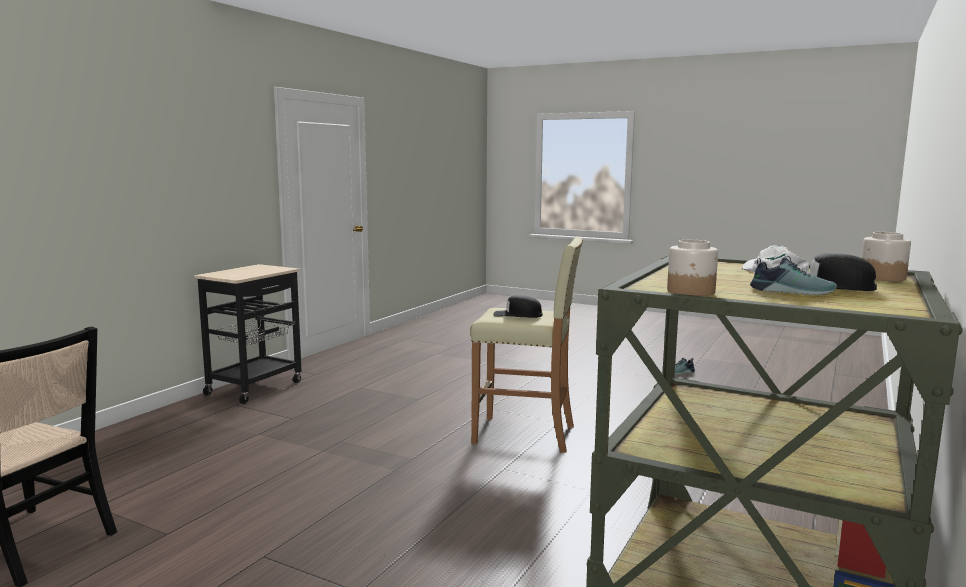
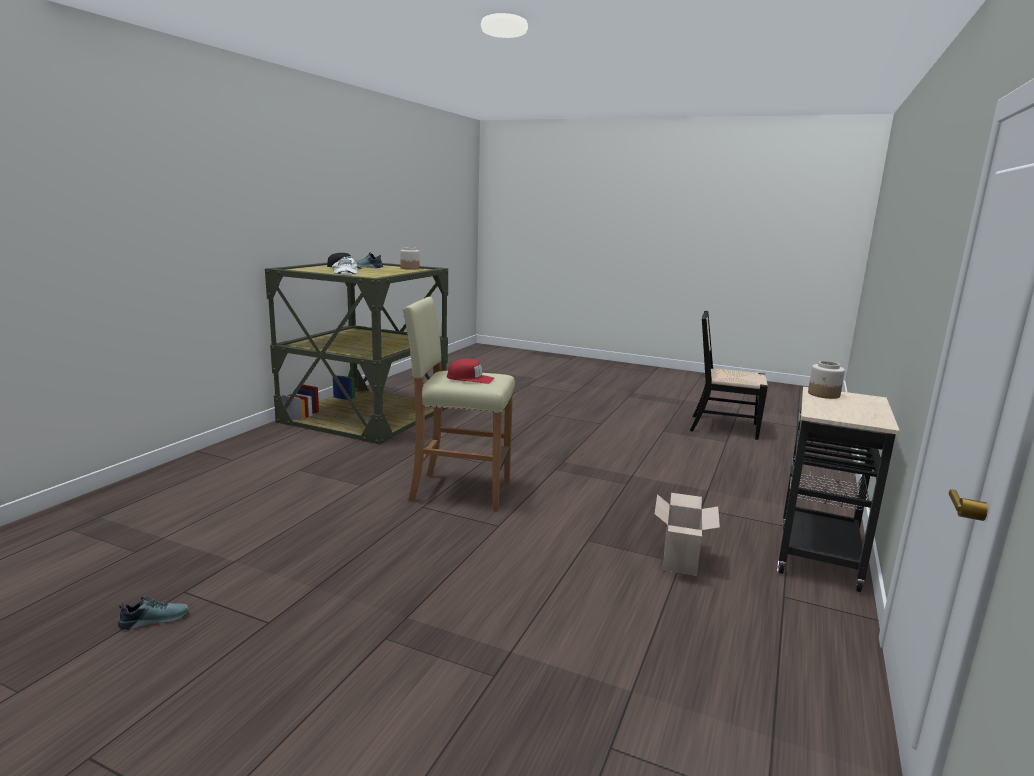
camera: 175 degrees right, 5 degrees up
(359, 387) = (681, 562): none -> cardboard box
(518, 315) = (470, 379): black cap -> red cap
(882, 277) = (299, 269): jar -> jar (824, 394)

